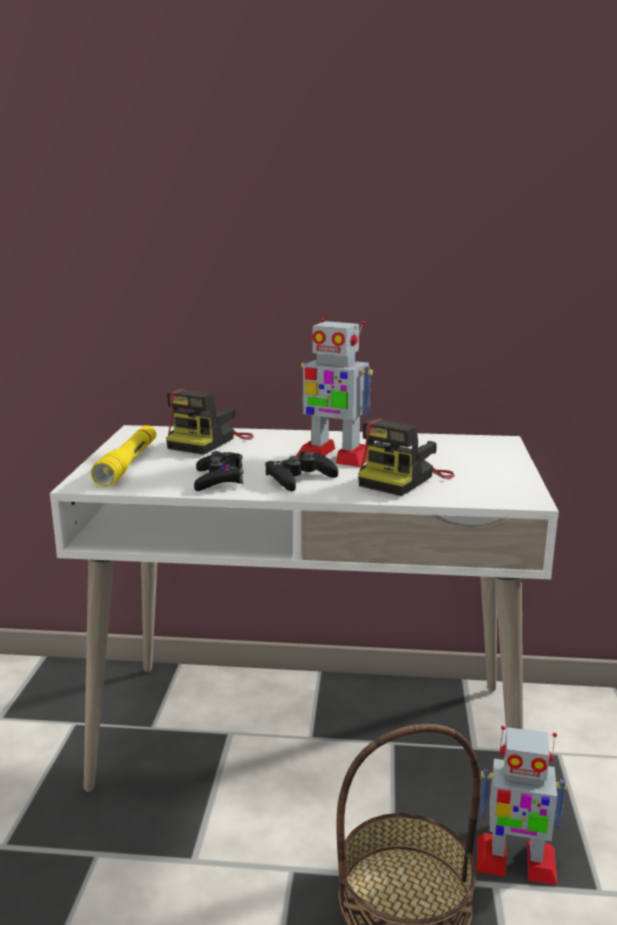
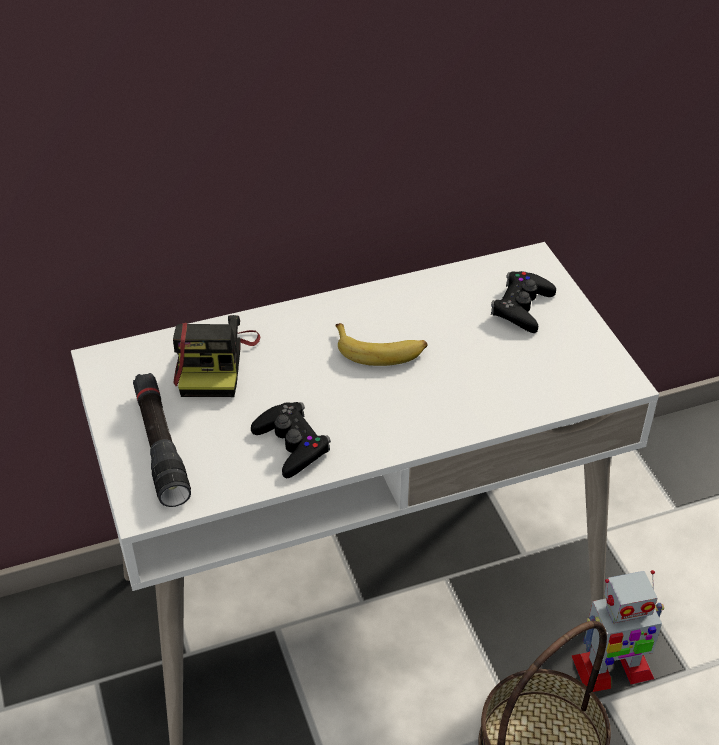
camera: 25 degrees left, 25 degrees up
(128, 464) = (160, 446): yellow flashlight -> black flashlight
(299, 478) = (376, 413): black game controller -> black game controller (522, 307)
(334, 456) = (380, 351): toy robot -> banana
(403, 479) = (484, 380): camera -> none

